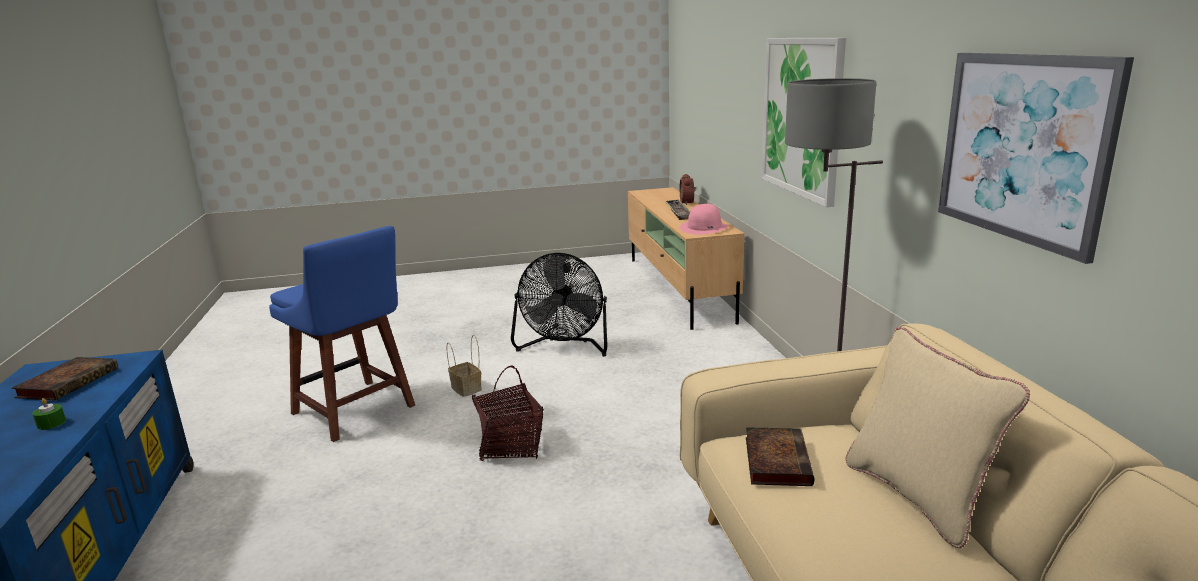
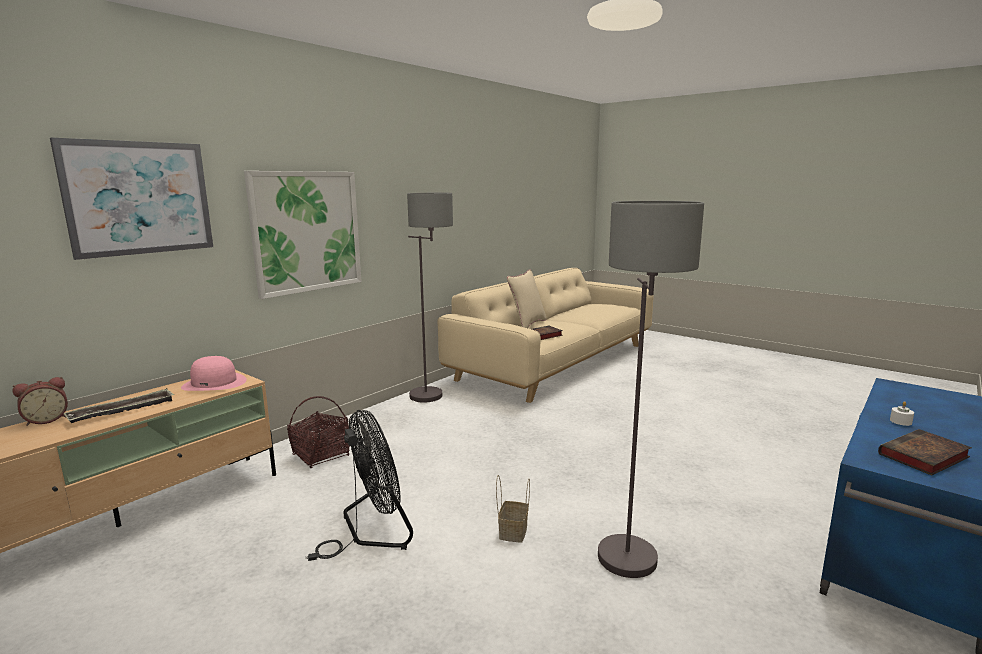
camera: 130 degrees left, 5 degrees down
(51, 423) = (900, 421): green candle -> white candle
(355, 411) = (630, 570): blue stool -> grey floor lamp
(510, 445) = (553, 469): basket -> basket (321, 455)
(1022, 148) = (460, 213): picture -> picture (139, 198)

